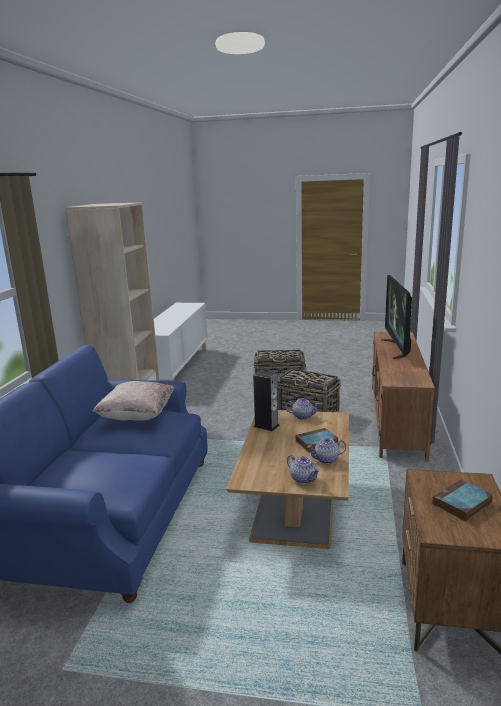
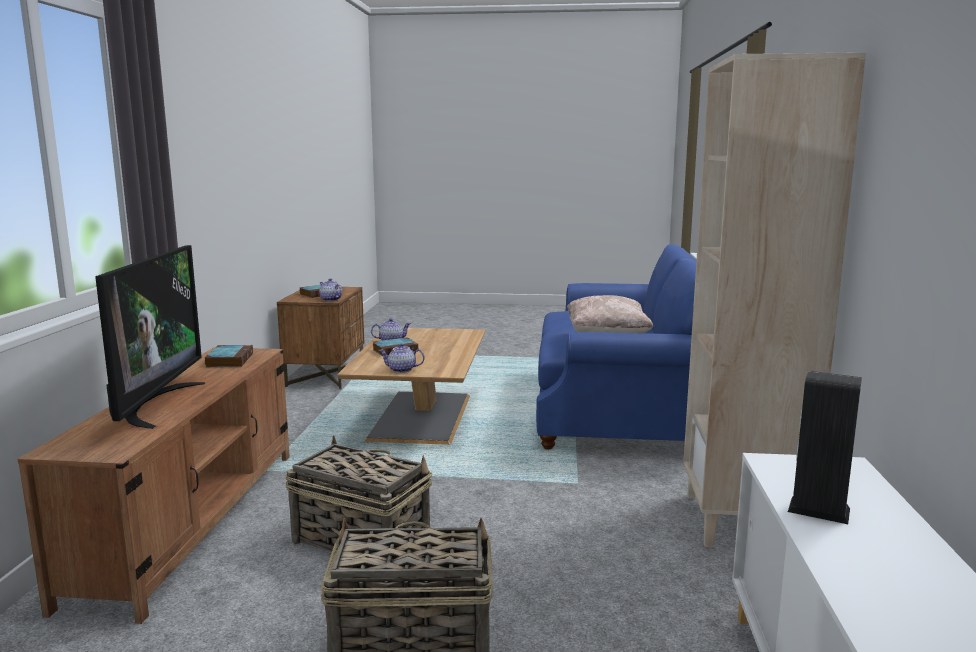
camera: 175 degrees right, 5 degrees down
(266, 426) = (450, 362): speaker -> speaker (819, 510)
(303, 479) = (418, 333): teapot -> teapot (330, 300)
(404, 375) = (229, 360): none -> book

